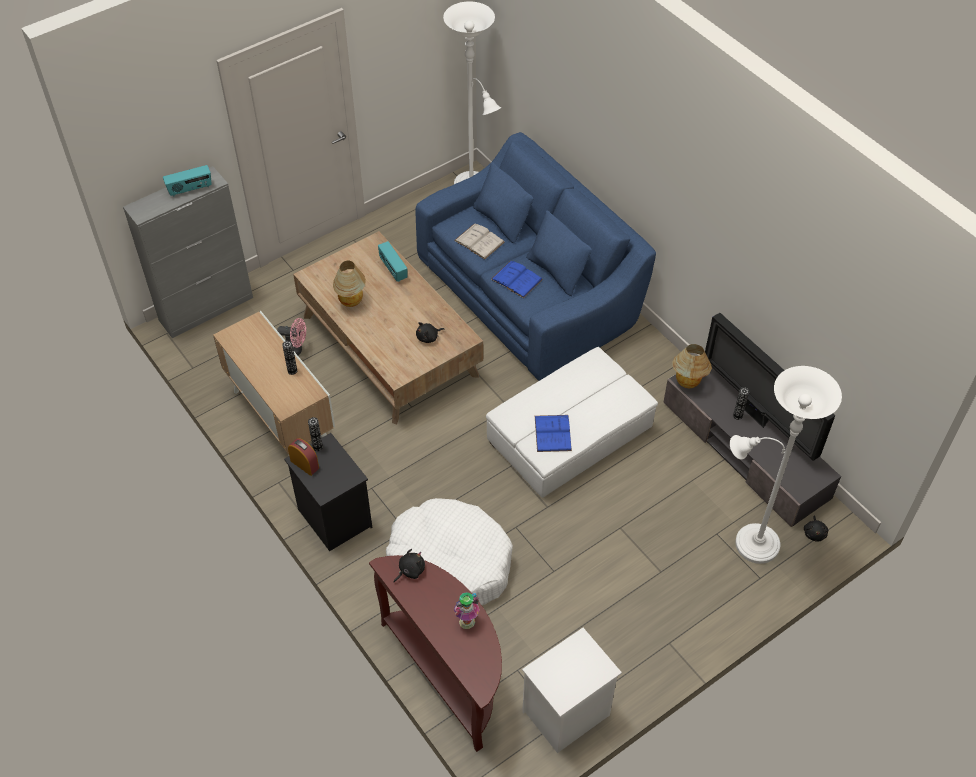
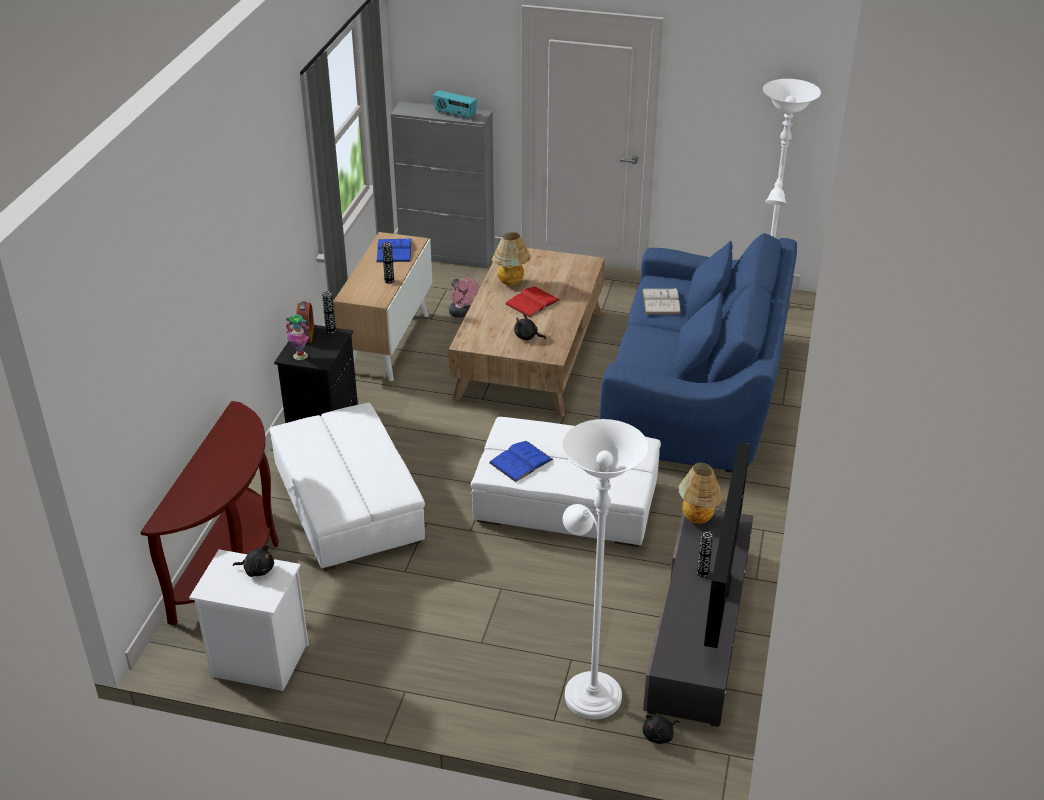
camera: 50 degrees right, 15 degrees down
(389, 306) = (532, 302): none -> red book
(393, 269) = (574, 284): radio -> none
(410, 570) = (245, 425): black plush toy -> black plush toy (257, 569)
(450, 561) = (347, 505): white dog bed -> white ottoman
(467, 621) = (223, 479): vase -> vase (300, 355)
(516, 279) = (649, 341): blue book -> blue book (394, 250)

